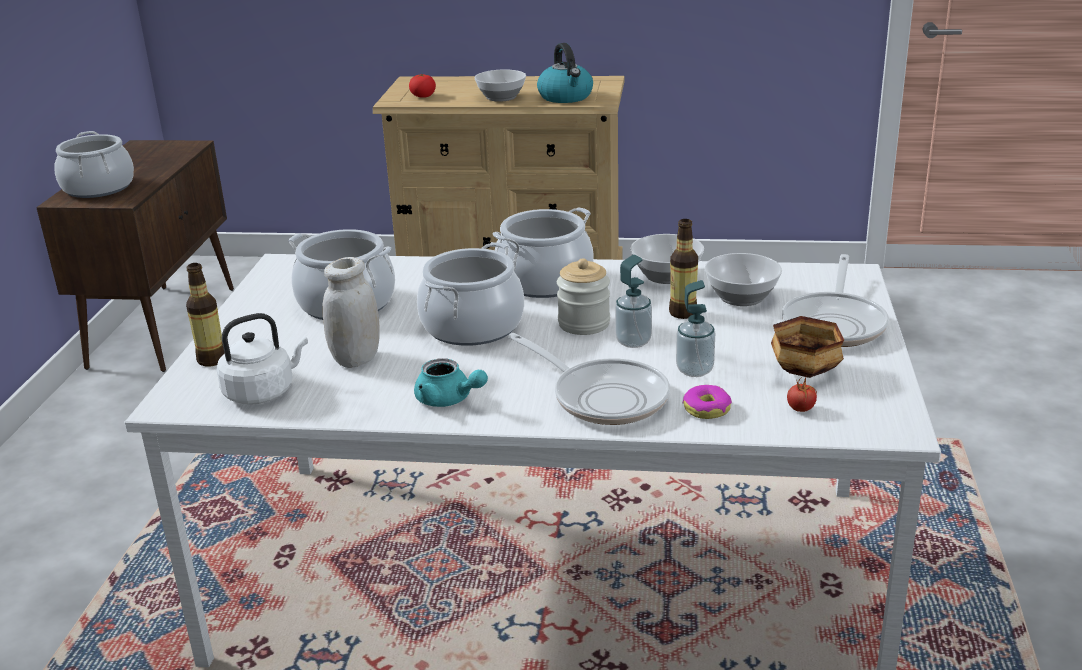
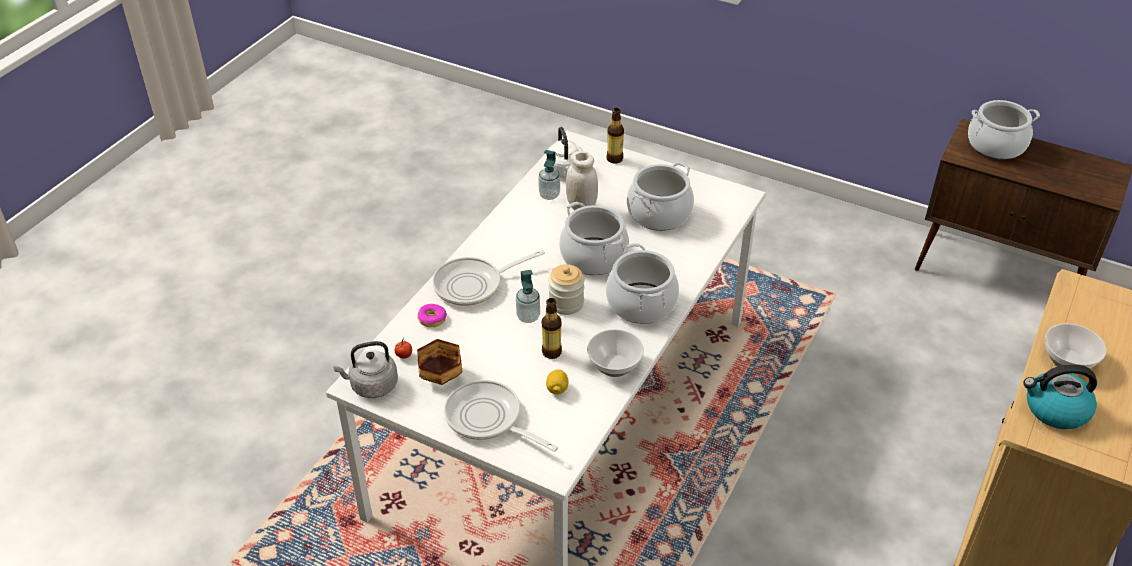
camera: 110 degrees right, 15 degrees up
(423, 96) = (1089, 307): tomato -> none
(448, 400) = (511, 230): turquoise teapot -> none
(694, 370) = (476, 330): soap dispenser -> soap dispenser (549, 195)
(740, 297) = (557, 389): bowl -> lemon
(884, 416) = (371, 386): none -> grey kettle

